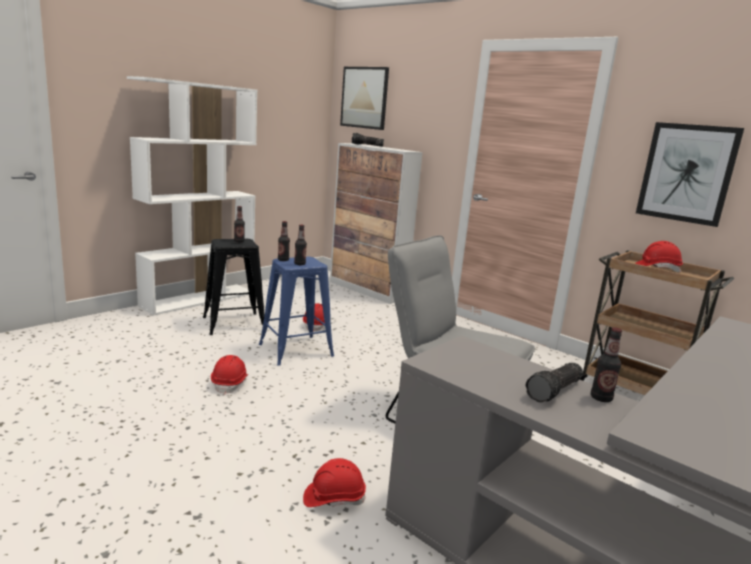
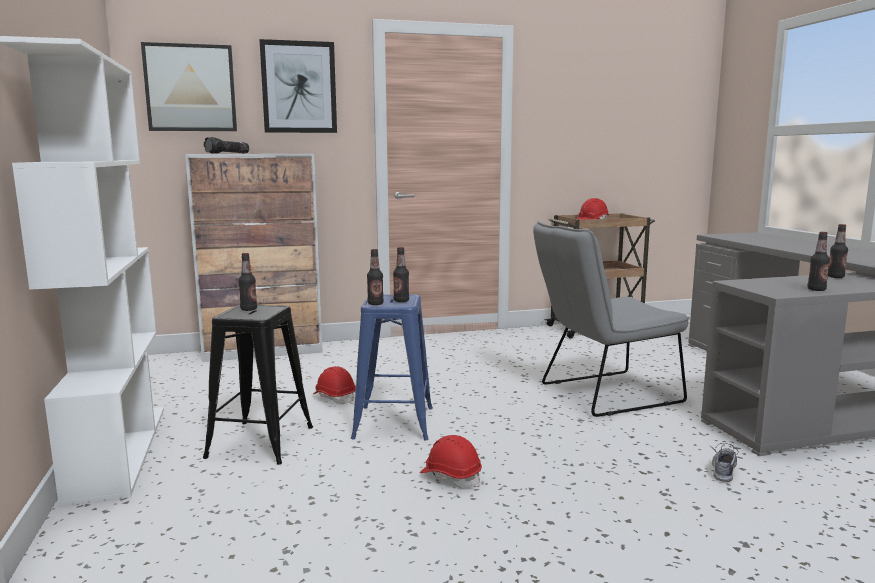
camera: 55 degrees left, 5 degrees down
(334, 498) = (724, 470): red hard hat -> shoe
(483, 382) = (816, 289): none -> bottle
(555, 391) = (828, 281): flashlight -> none
(687, 173) = (584, 141): picture -> picture (299, 87)

